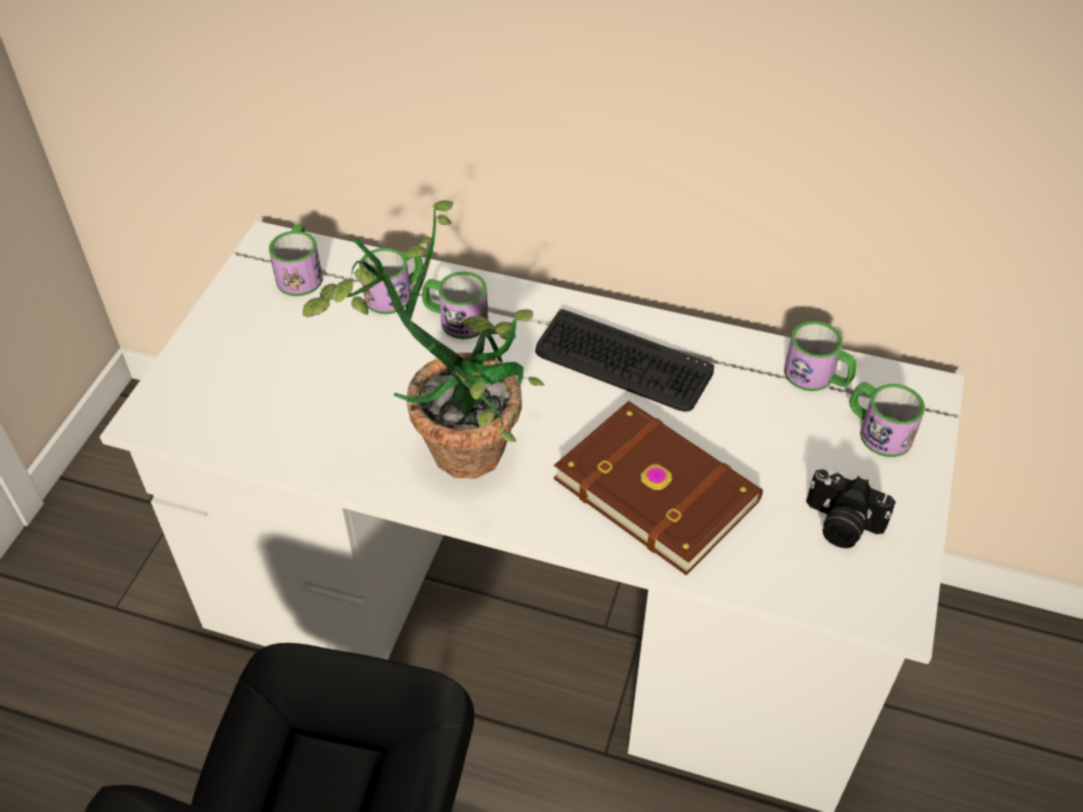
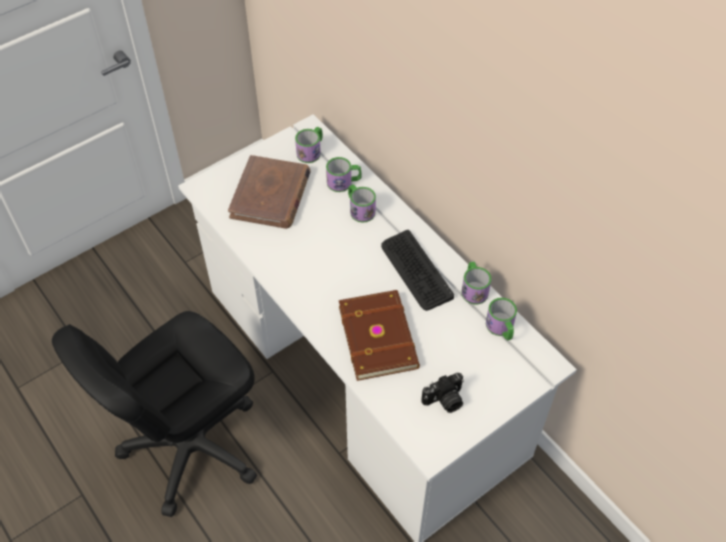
camera: 35 degrees right, 5 degrees up
(288, 370) = (271, 195): none -> brown book
(458, 437) = (315, 265): potted plant -> none
(840, 525) = (444, 400): camera -> camera turned 90 degrees counterclockwise
(877, 431) = (505, 370): mug -> mug (473, 288)

